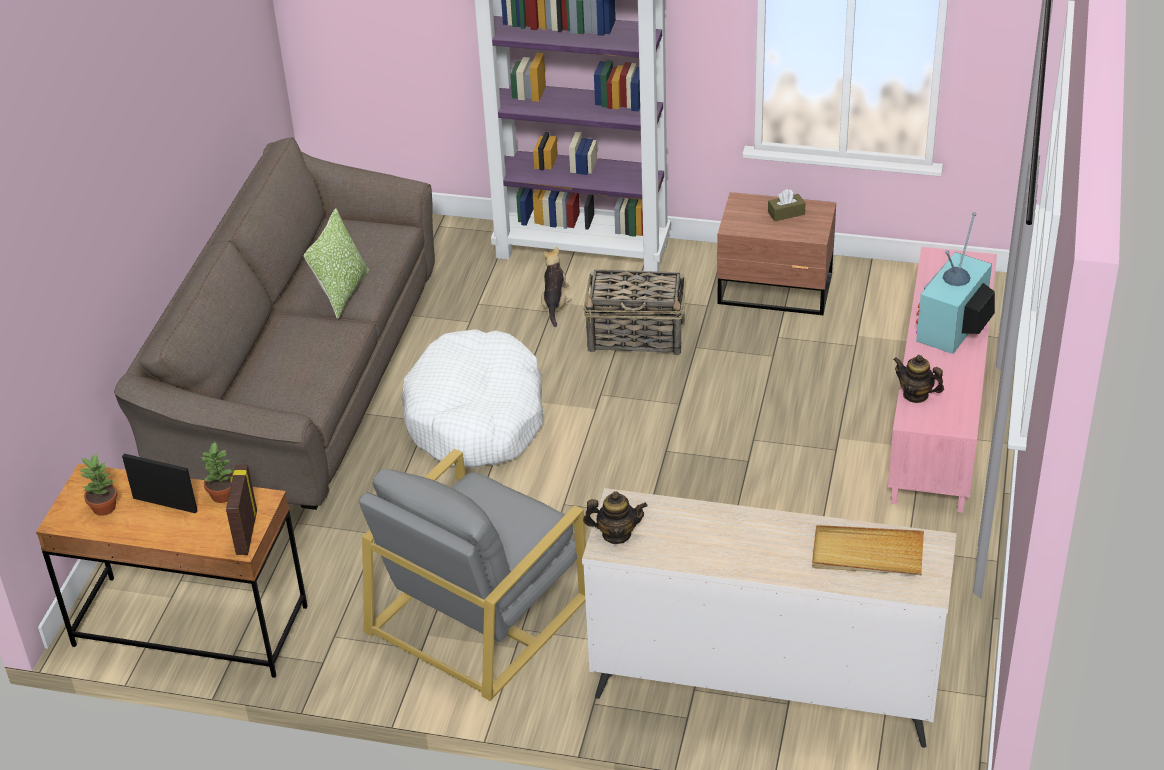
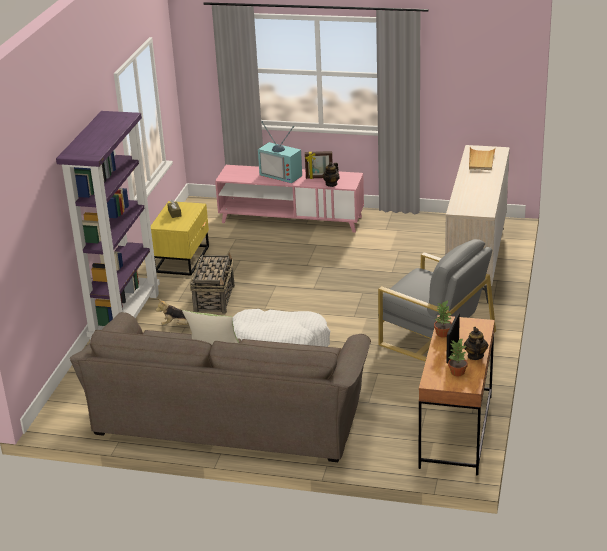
camera: 90 degrees left, 10 degrees down
(245, 533) = (472, 323): picture frame -> picture frame (319, 177)
(616, 534) = (477, 210): teapot -> teapot (475, 356)
(776, 290) = (183, 259): brown nightstand -> yellow nightstand

